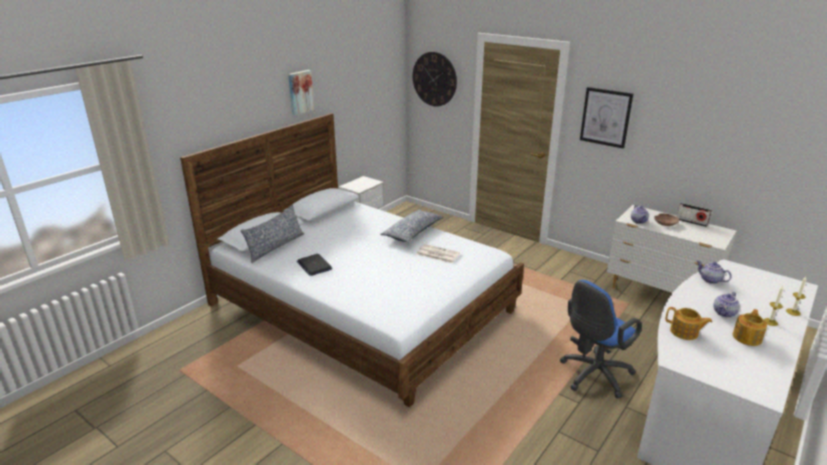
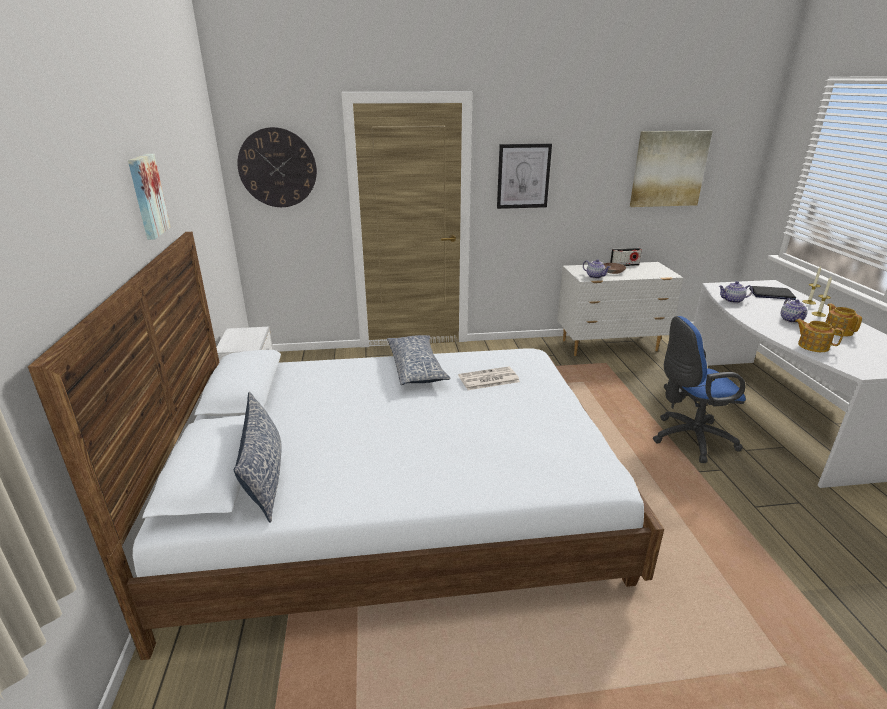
camera: 45 degrees left, 0 degrees up
(314, 265) = (377, 469): laptop -> laptop (771, 294)
(593, 376) = (688, 439): blue office chair -> blue office chair turned 75 degrees clockwise
(684, 332) = (812, 346): teapot -> teapot turned 120 degrees counterclockwise
(758, 139) = (668, 169): none -> picture

